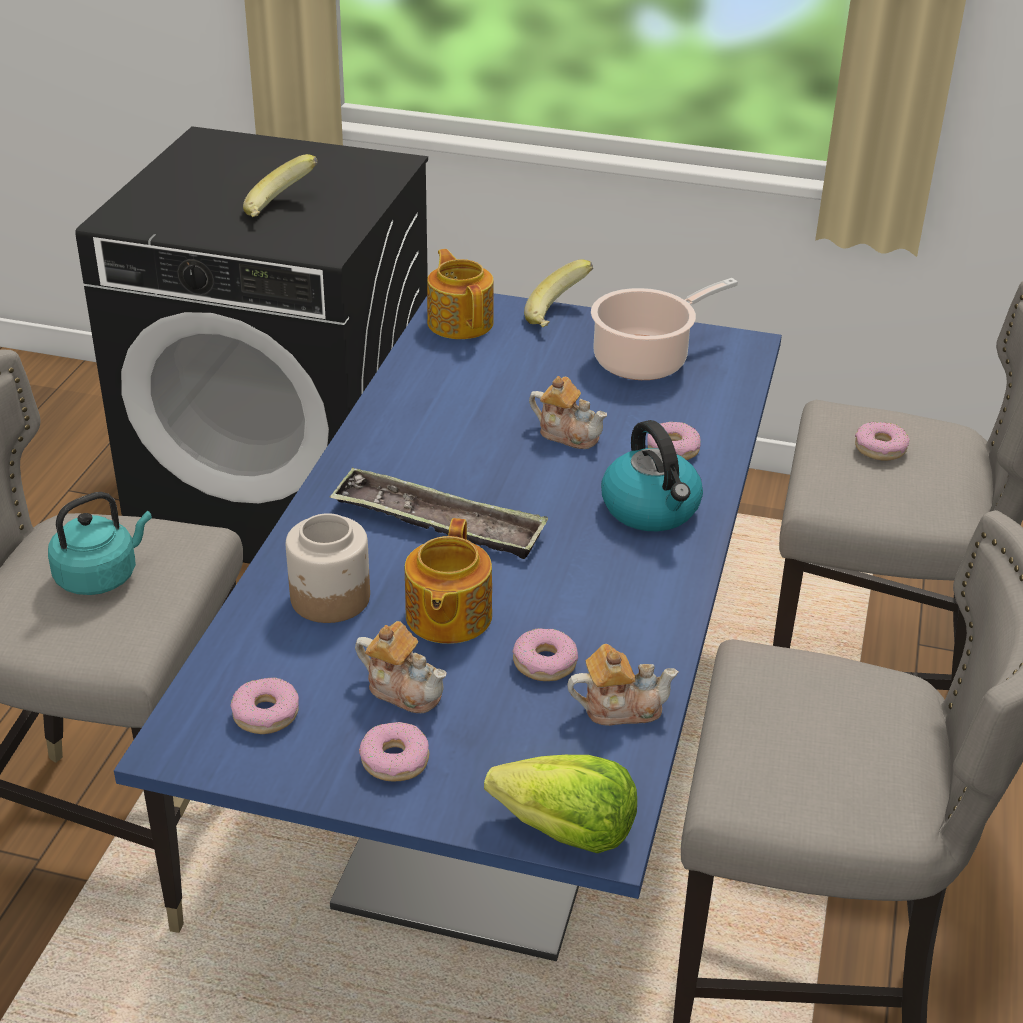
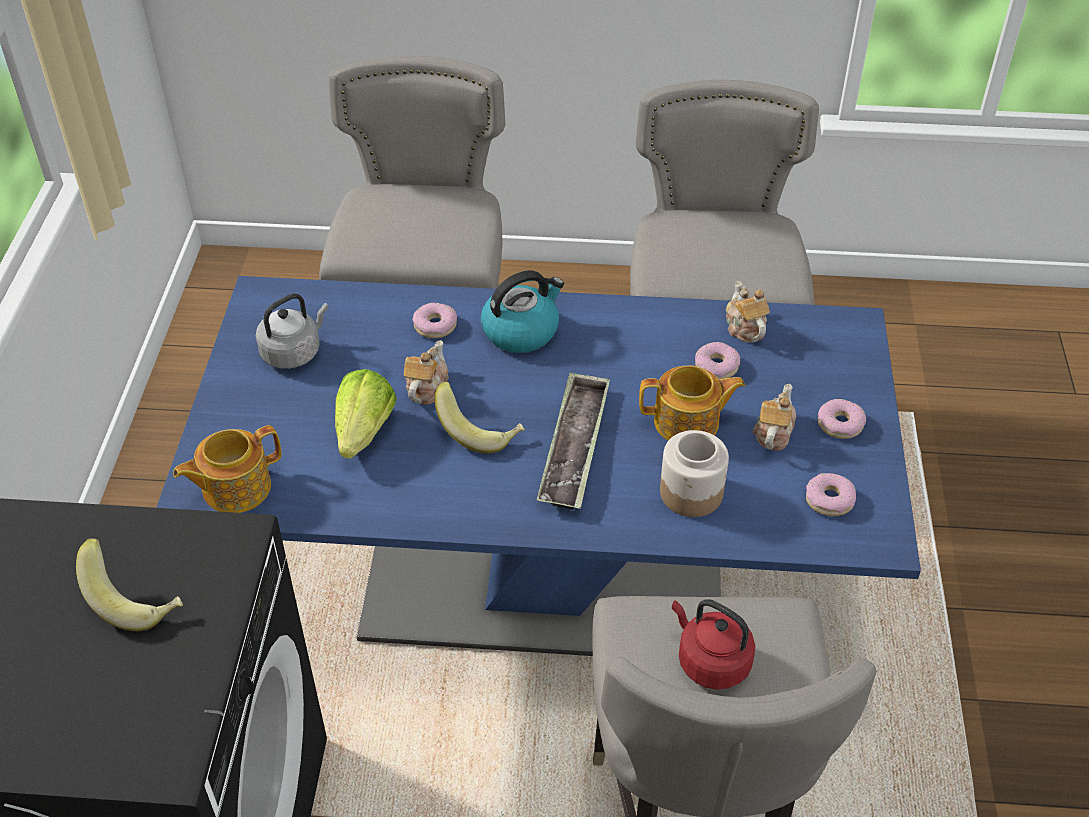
camera: 100 degrees left, 10 degrees up
(101, 576) = (710, 661): turquoise kettle -> red kettle
(559, 317) = (218, 417): banana -> banana (479, 431)
(566, 832) = (860, 340): lettuce -> lettuce (364, 432)
(646, 359) = (294, 352): cooking pot -> grey kettle
(880, 448) = (401, 226): donut -> none

